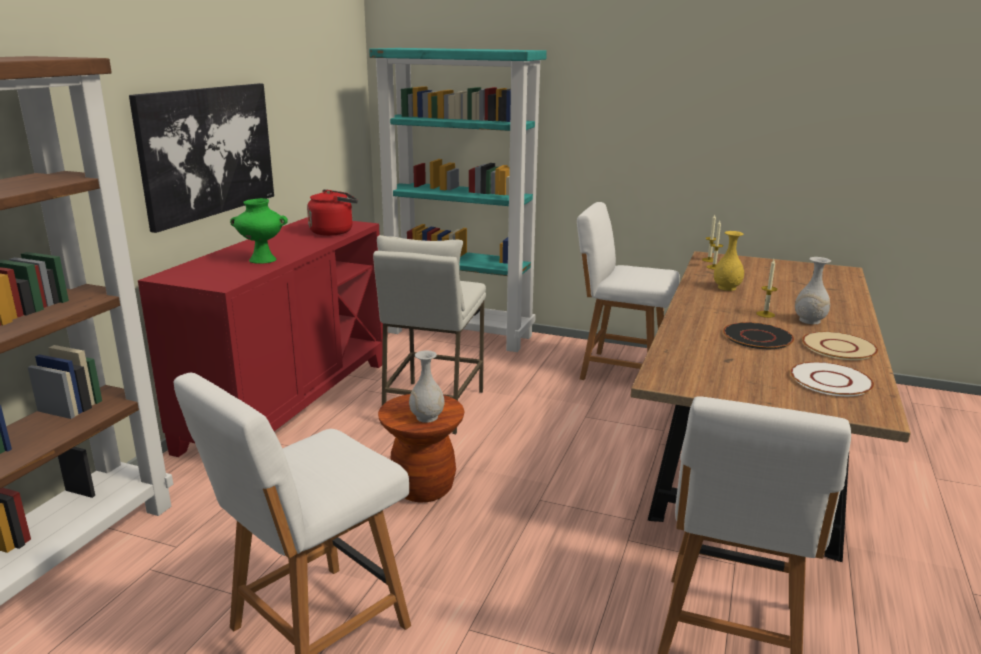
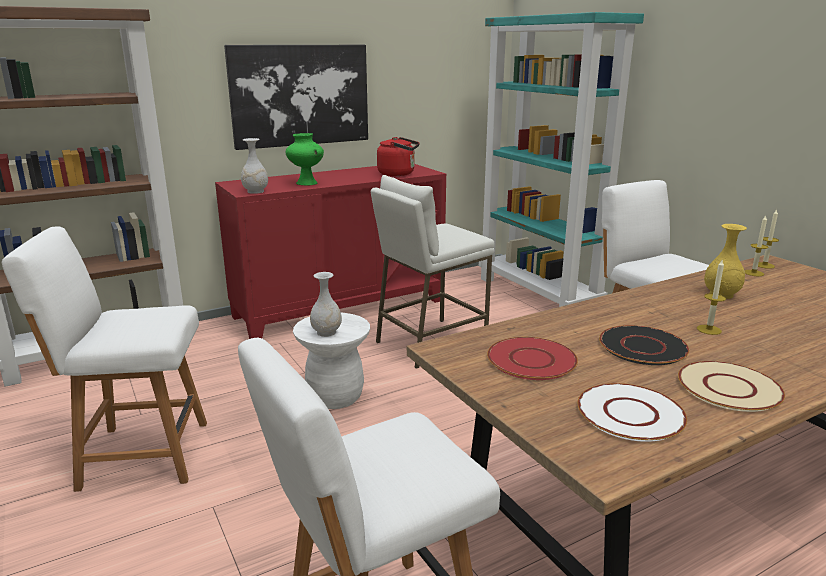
camera: 40 degrees right, 0 degrees up
(423, 488) = (335, 397): brown stool -> white stool
(723, 368) = (532, 360): none -> red plate
(809, 321) = (755, 351): white vase -> white vase (255, 191)

